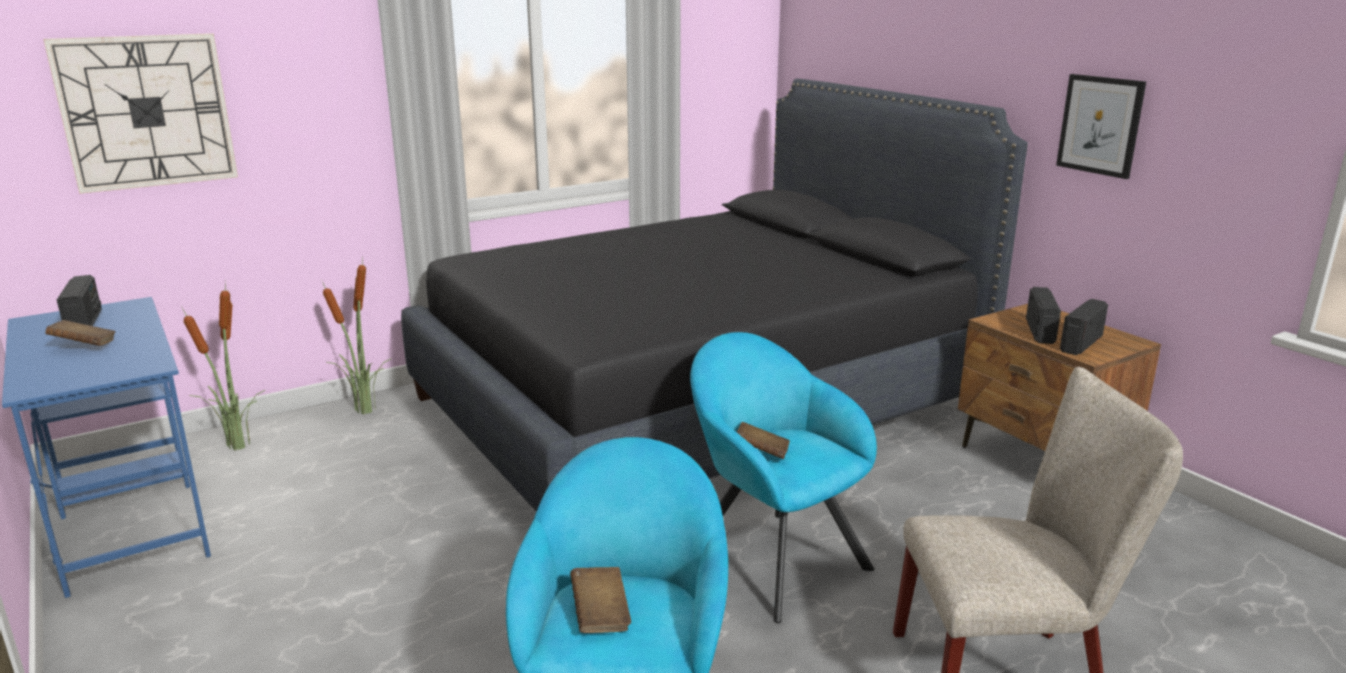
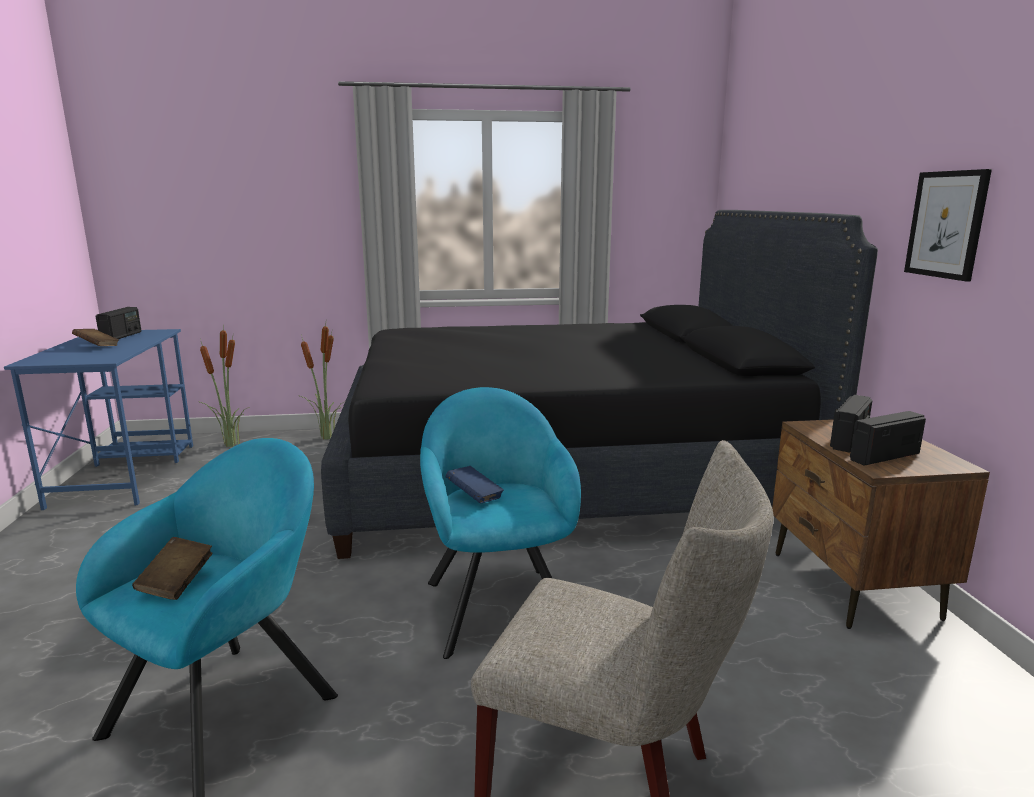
camera: 25 degrees right, 5 degrees down
(146, 112) = (199, 206): wall clock -> none
(761, 453) = (474, 497): brown book -> blue book

